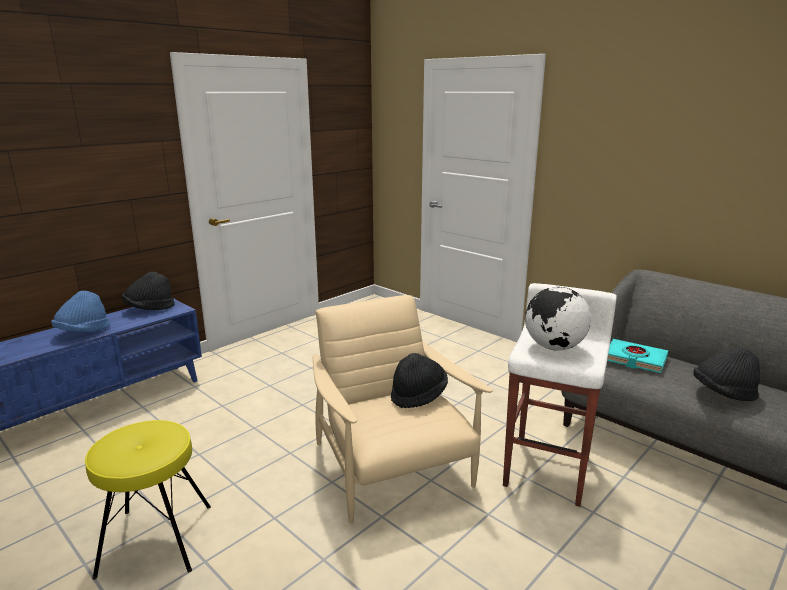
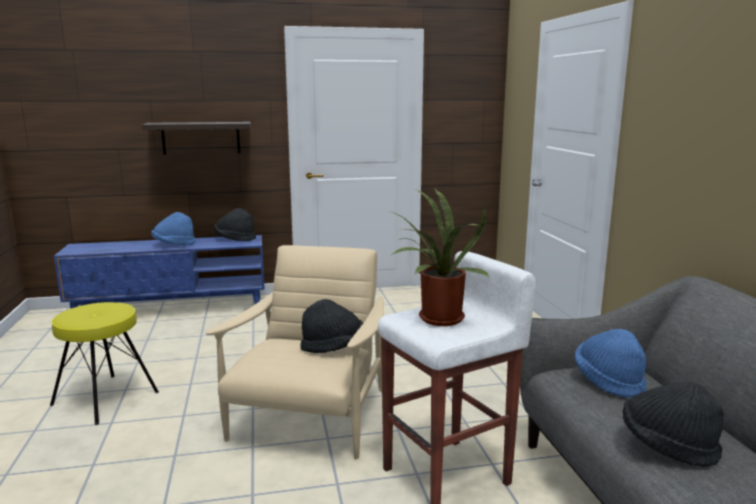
camera: 35 degrees right, 5 degrees down
(85, 193) = (201, 138): none -> shelf
(554, 347) = (436, 319): globe -> potted plant
(635, 359) = (609, 381): turquoise book -> blue hat

